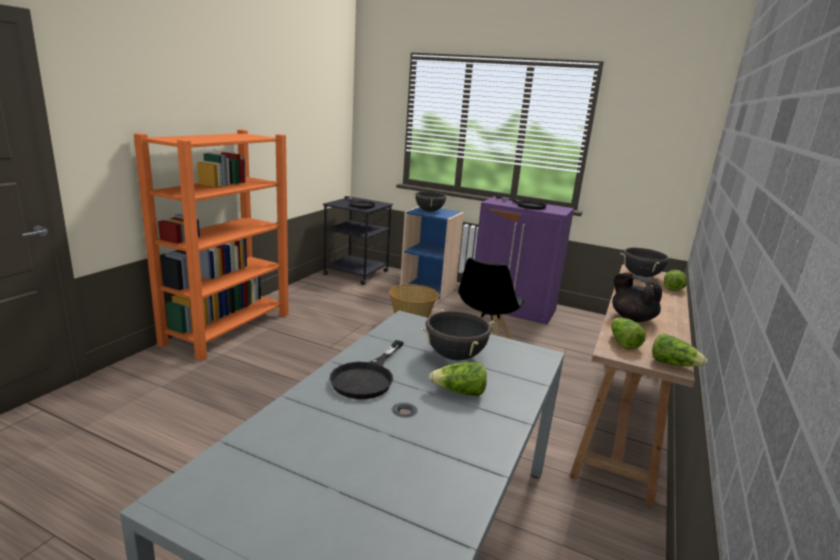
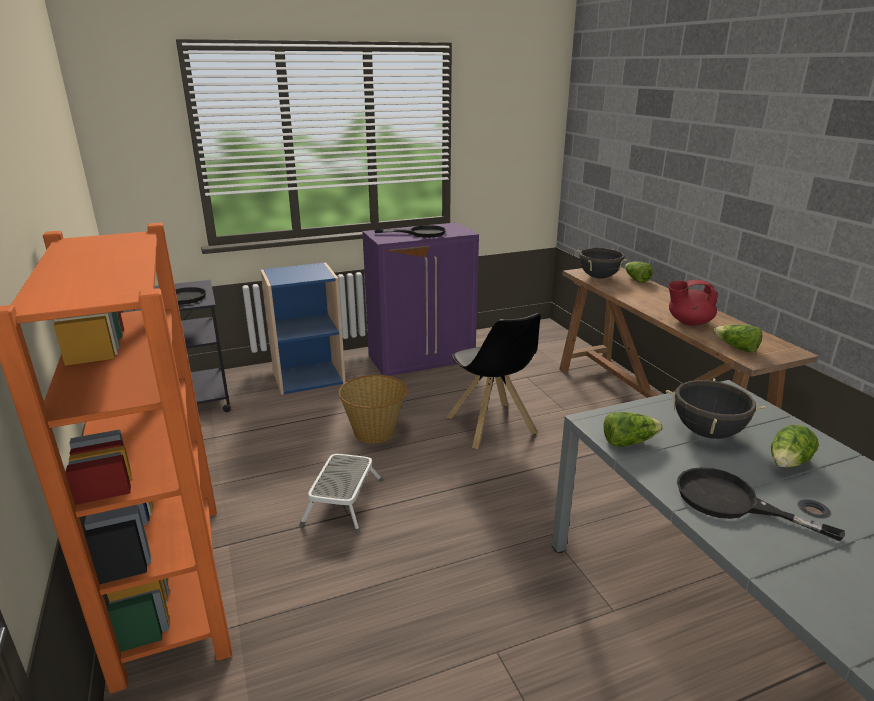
camera: 45 degrees left, 5 degrees up
(338, 342) = (344, 502): none -> grey step ladder
(367, 377) = (731, 502): black frying pan -> black frying pan turned 150 degrees clockwise
(429, 211) = (292, 275): black cooking pot -> none
(631, 318) = (688, 322): black teapot -> red teapot
(673, 364) = (788, 349): lettuce -> lettuce (628, 441)

